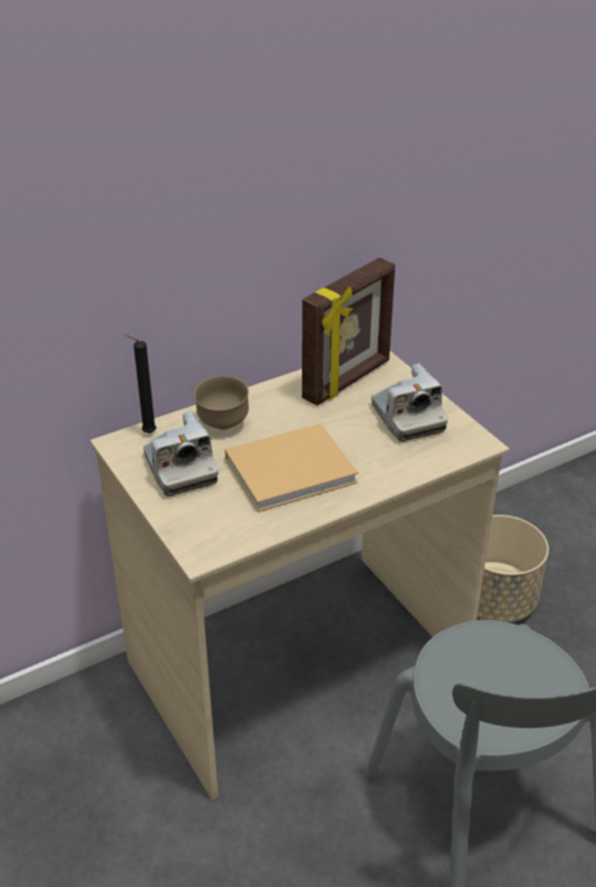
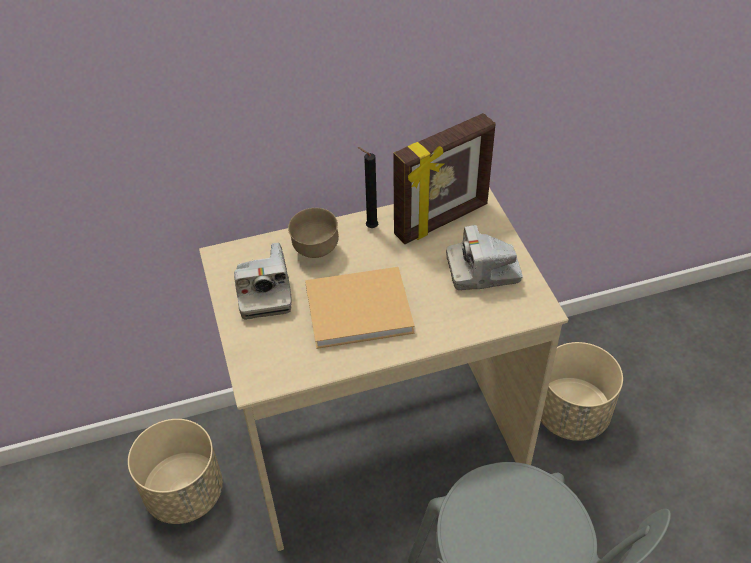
camera: 15 degrees right, 10 degrees up
(81, 759) = (185, 492): none -> beige planter
(147, 433) = (248, 249): black candle -> black candle (370, 227)
(407, 418) = (483, 271): camera -> camera turned 90 degrees clockwise

